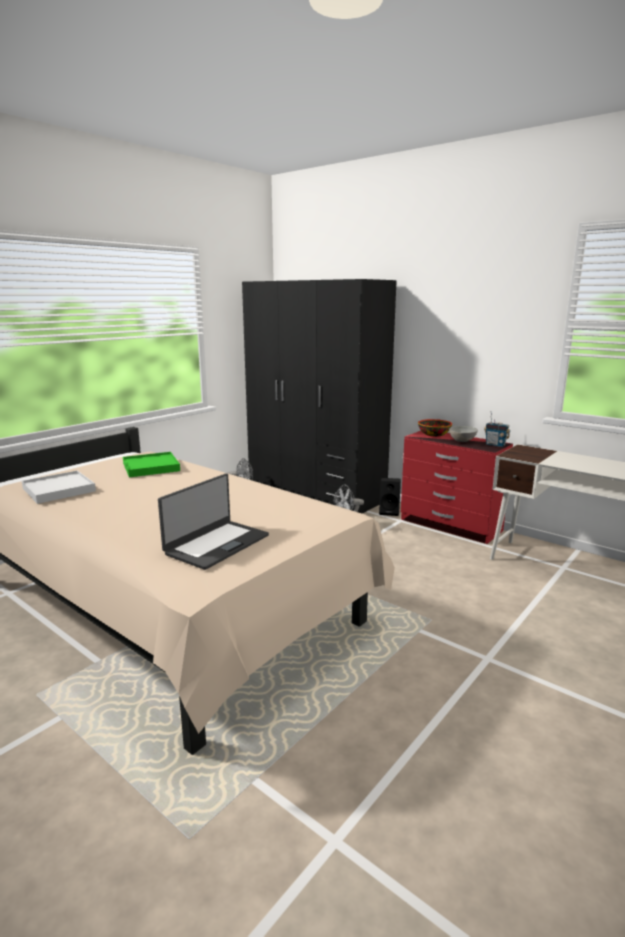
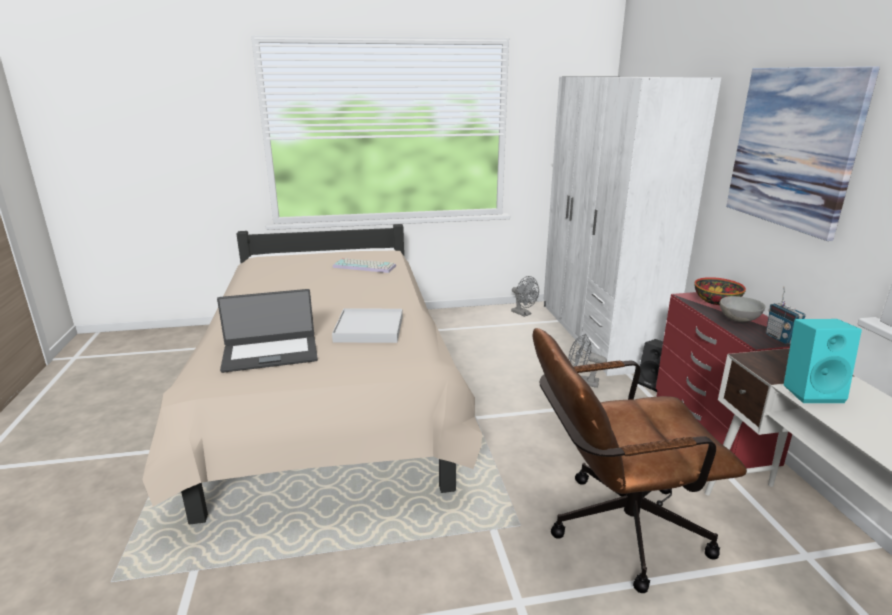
camera: 40 degrees right, 5 degrees up
(59, 490) = (275, 270): white tray -> white tray (369, 329)
(151, 467) = (365, 266): green tray -> keyboard
(315, 492) = (599, 334): black wardrobe -> white wardrobe
(467, 323) = (793, 148): none -> picture
(477, 596) = (614, 528): none -> brown office chair
(557, 461) = (811, 392): none -> turquoise speaker

